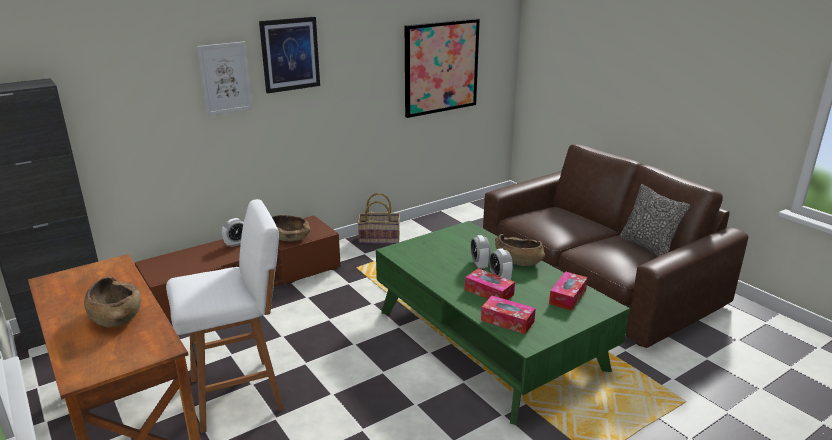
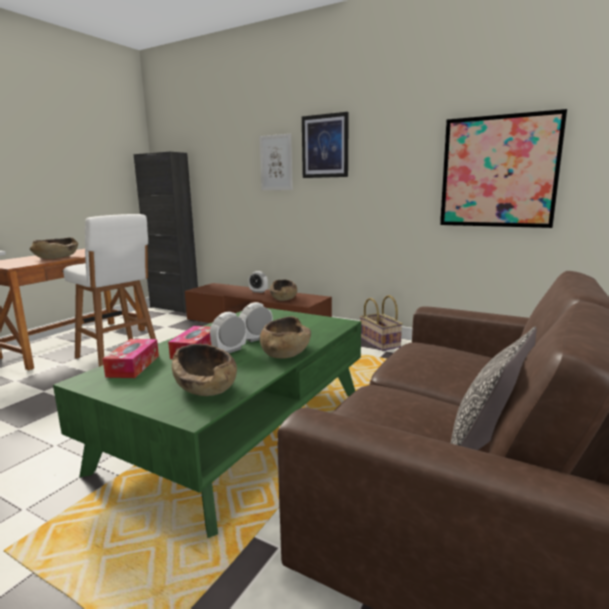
camera: 65 degrees right, 10 degrees down
(567, 297) = (206, 387): tissue box -> brown bowl

